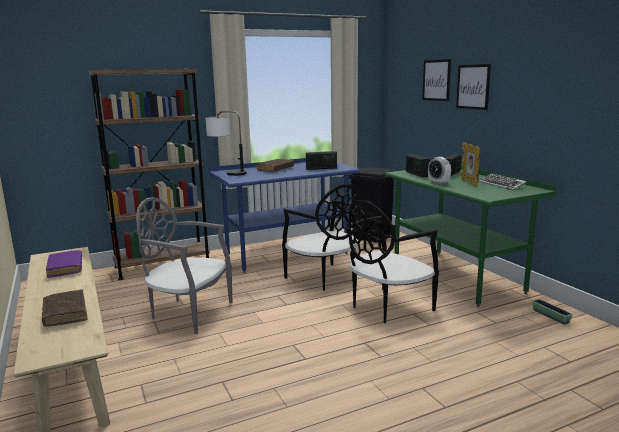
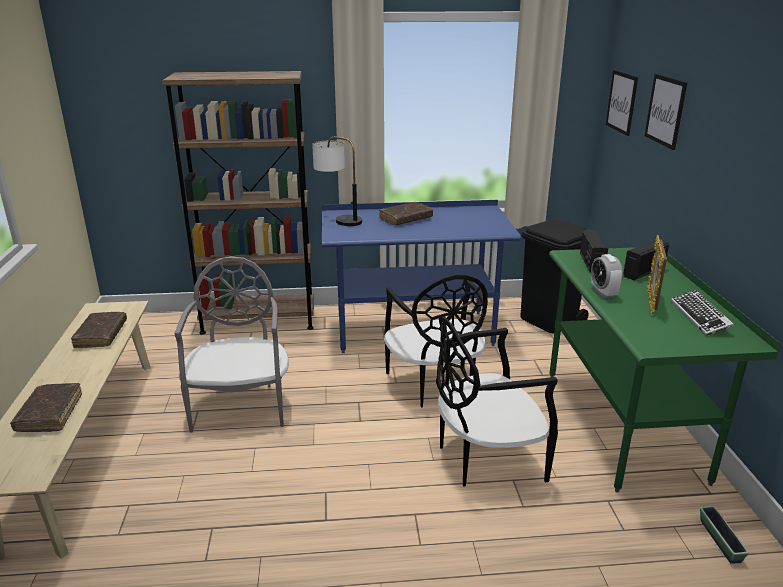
camera: 20 degrees right, 10 degrees up
(65, 268) = (101, 335): purple book -> brown book
(189, 313) = (241, 406): grey chair -> grey chair turned 45 degrees clockwise
(321, 168) = (467, 226): radio -> none
(473, 87) = (707, 138): picture -> picture (622, 102)

